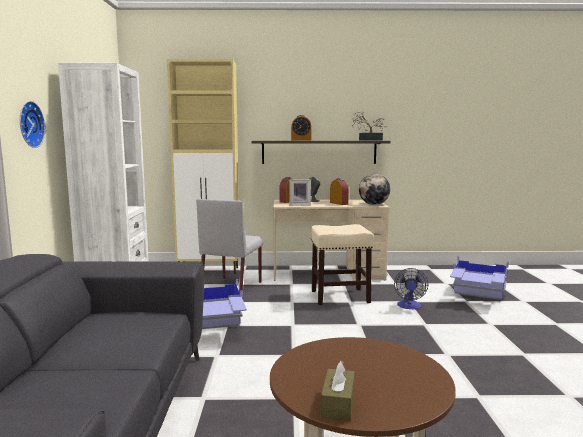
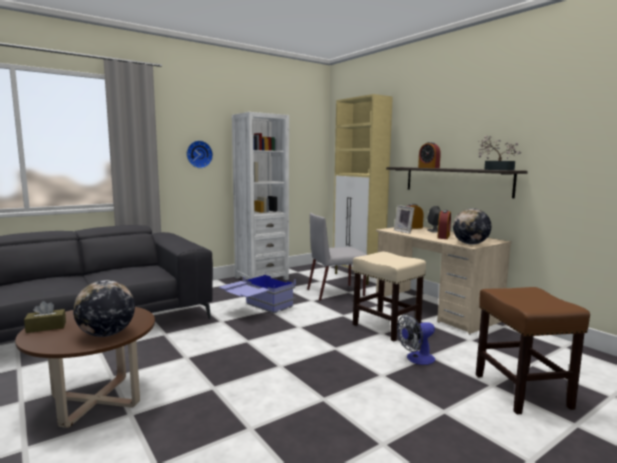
camera: 55 degrees right, 0 degrees up
(404, 367) = (106, 334): none -> globe
(477, 297) = (520, 390): blue storage box -> brown stool

